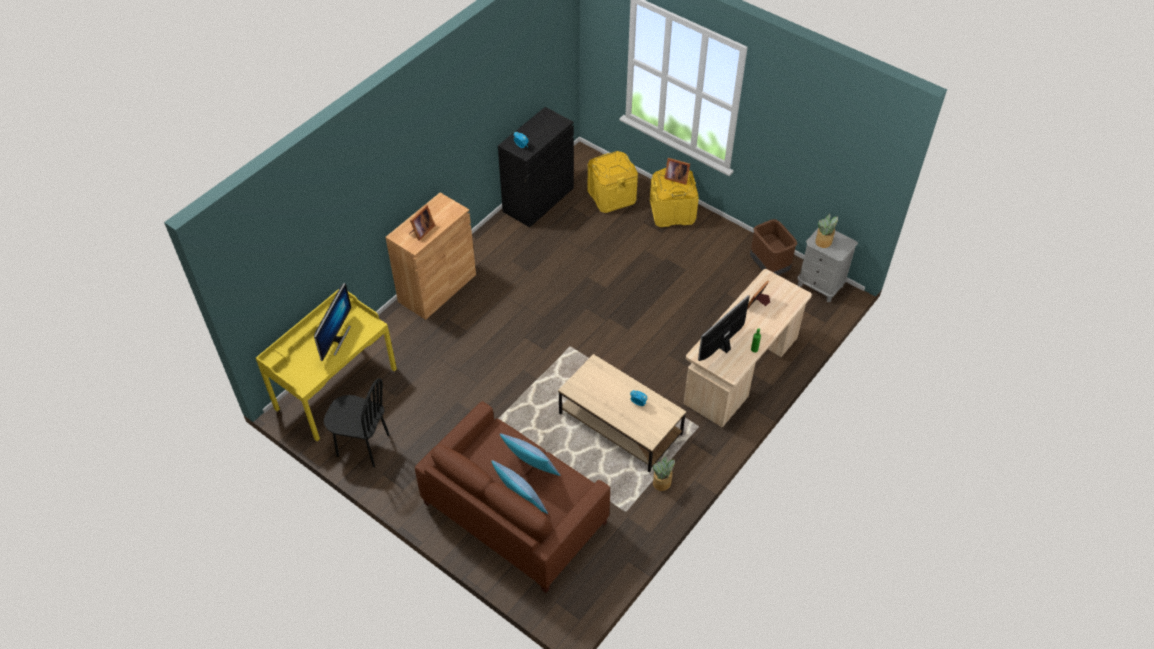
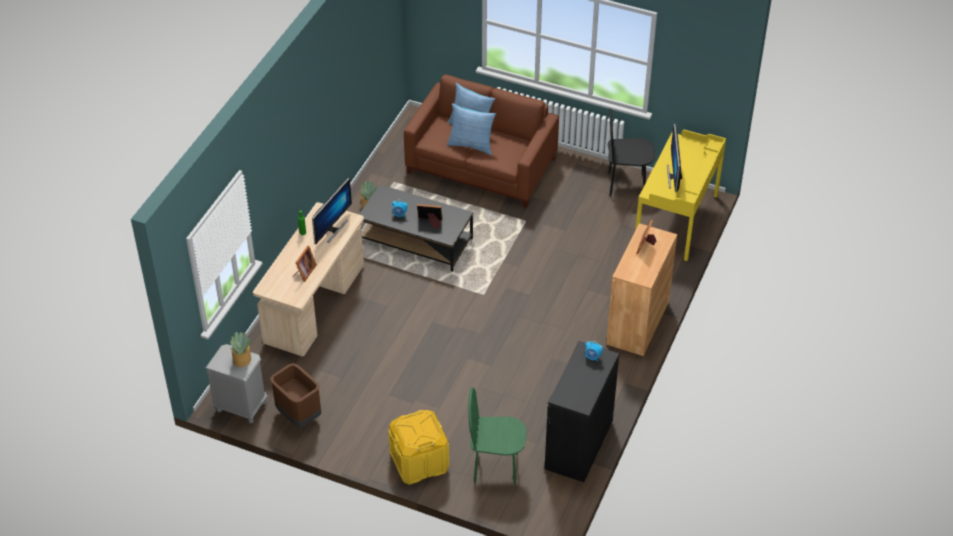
camera: 165 degrees right, 5 degrees down
(611, 196) = (496, 467): yellow storage box -> green chair
(620, 424) = (416, 240): beige coffee table -> black coffee table
(676, 178) = (418, 431): picture frame -> picture frame (430, 222)

